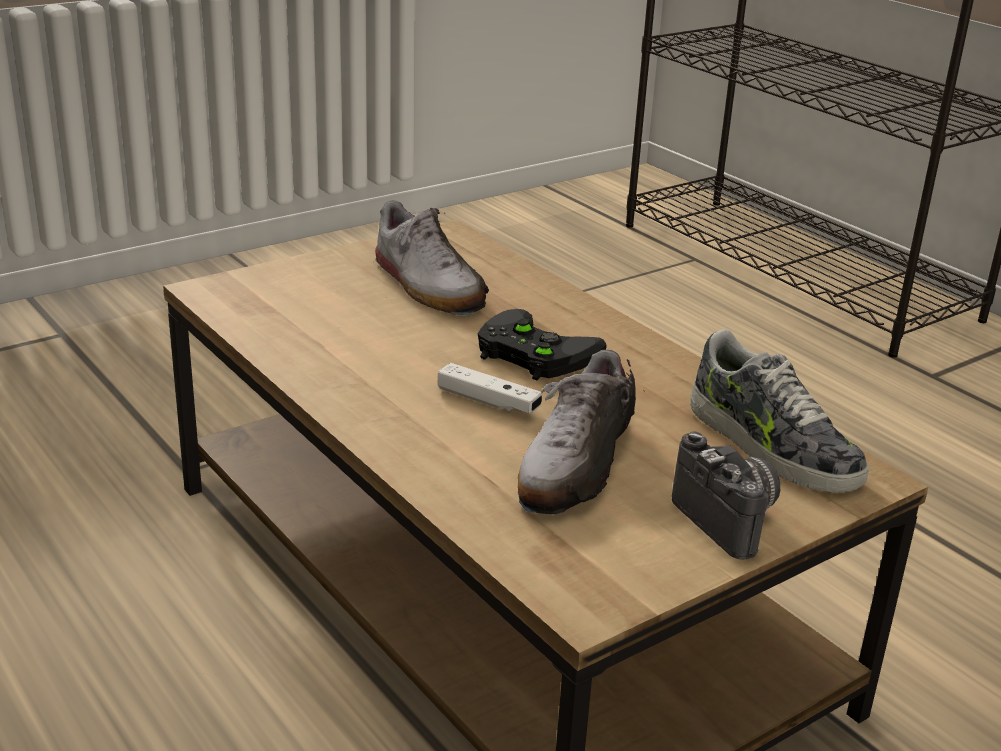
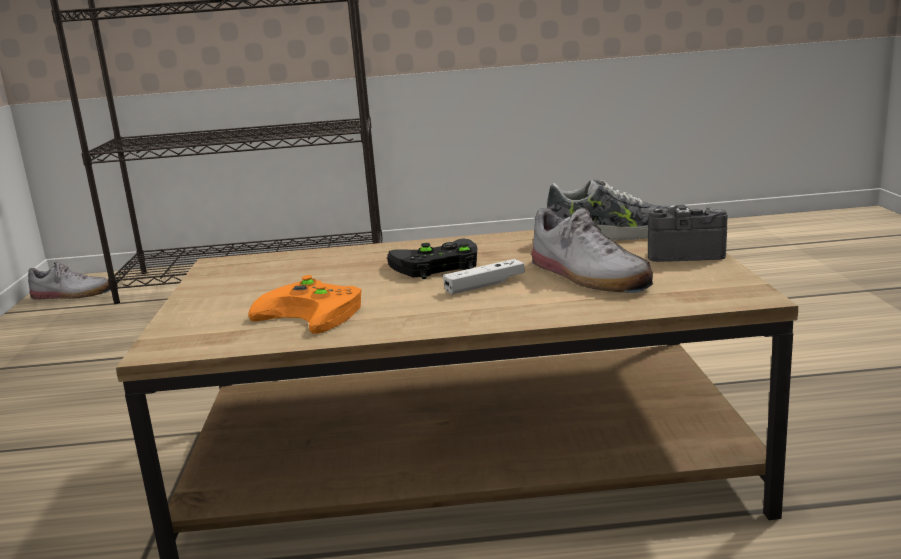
camera: 55 degrees left, 10 degrees down
(338, 330) = (316, 313): none -> orange game controller
(428, 285) = (290, 278): shoe -> shoe (71, 295)

